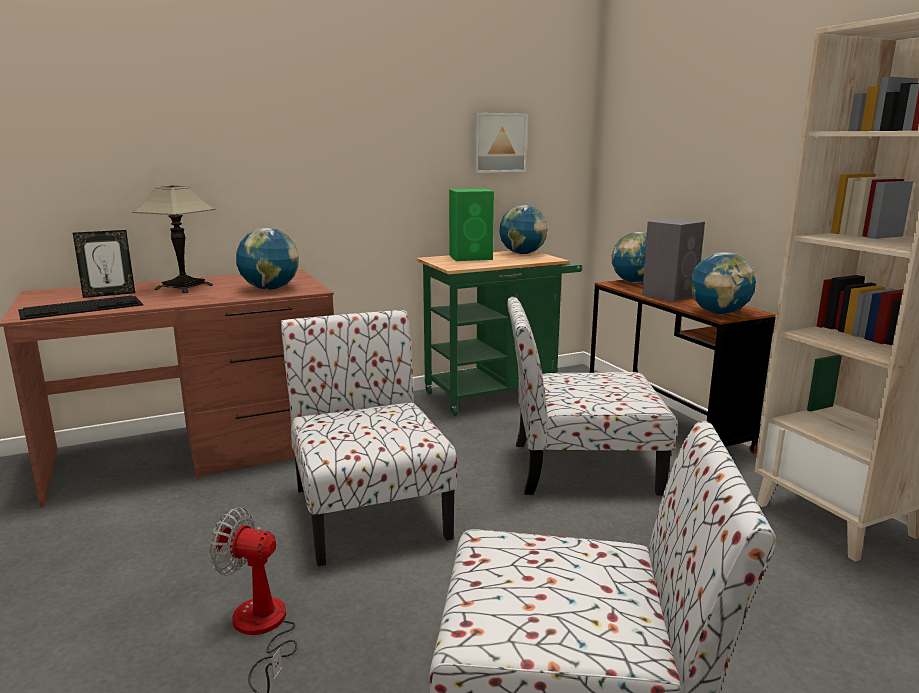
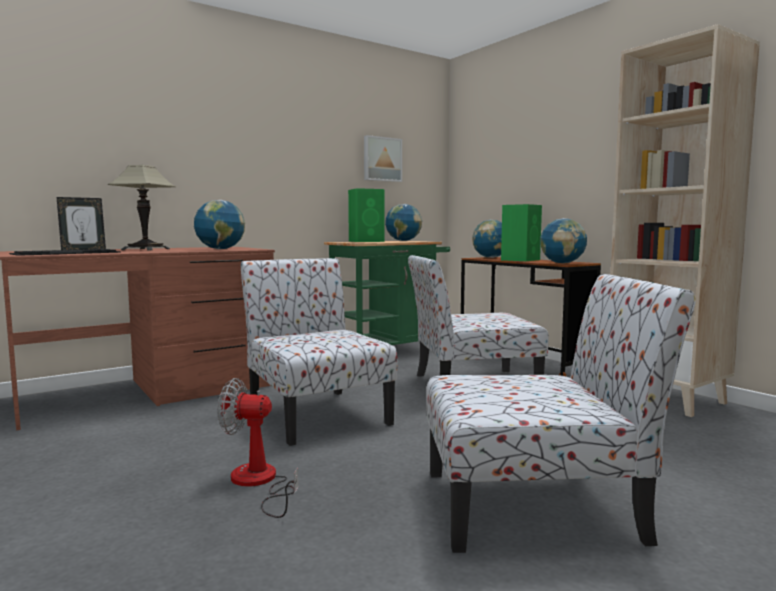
camera: 10 degrees left, 10 degrees down
(670, 295) = (521, 260): grey speaker -> green speaker

